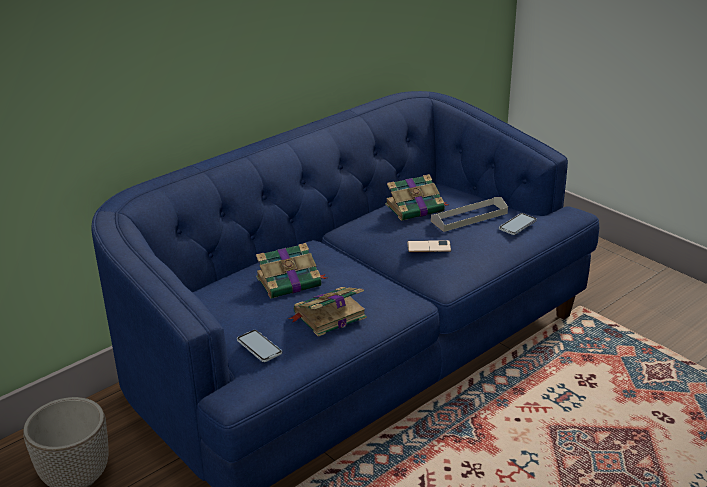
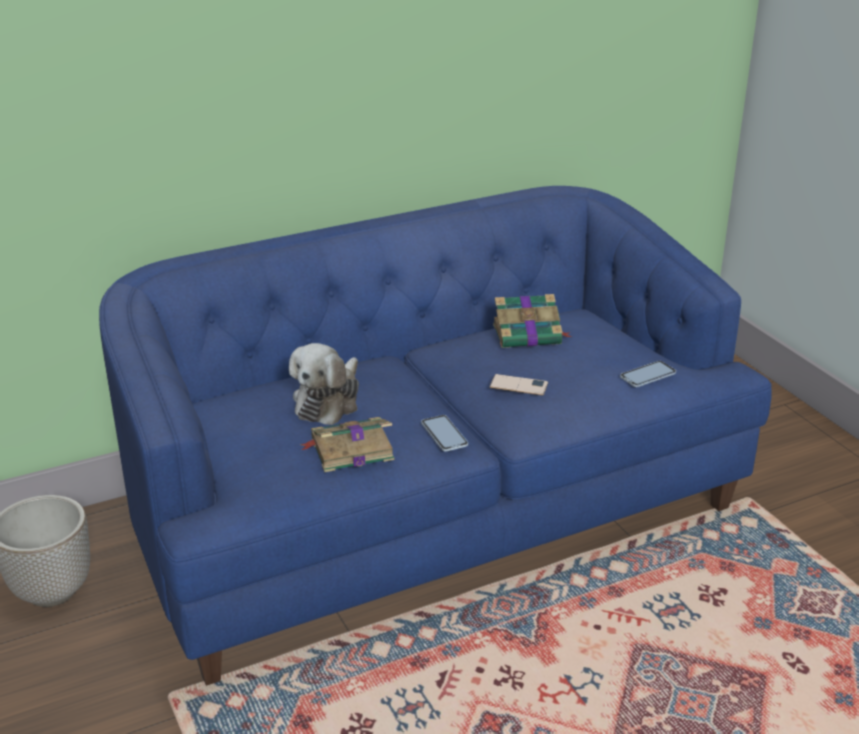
camera: 15 degrees right, 0 degrees up
(259, 347) = (251, 472): phone -> phone (444, 434)
(290, 282) = (328, 401): book -> plush toy
(469, 217) = (590, 356): grey tray -> none

